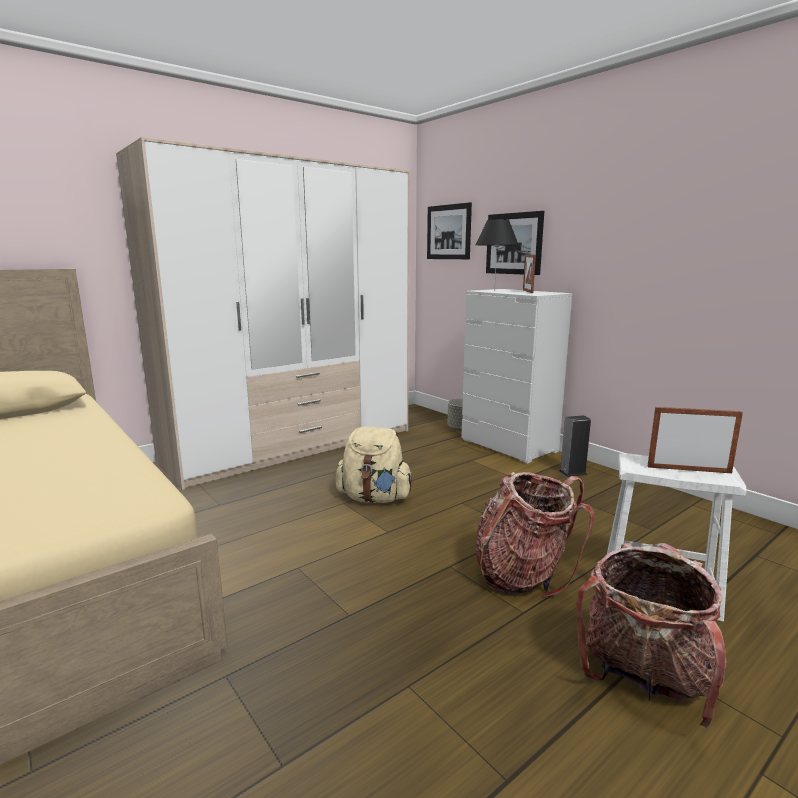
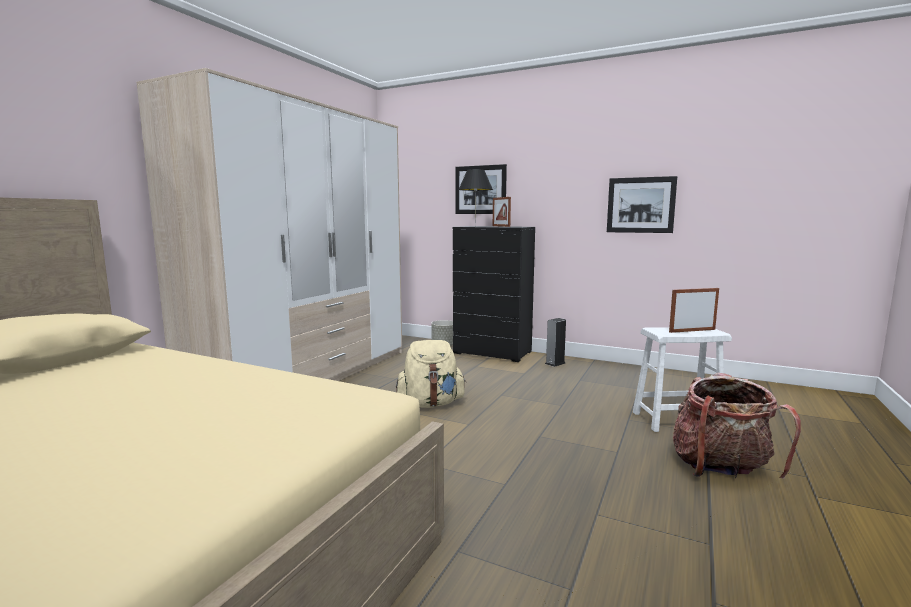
camera: 25 degrees left, 5 degrees down
(448, 232) = (415, 181): picture -> picture (640, 205)
(509, 446) = (492, 353): white dresser -> black dresser
(523, 574) = (592, 430): backpack -> none

